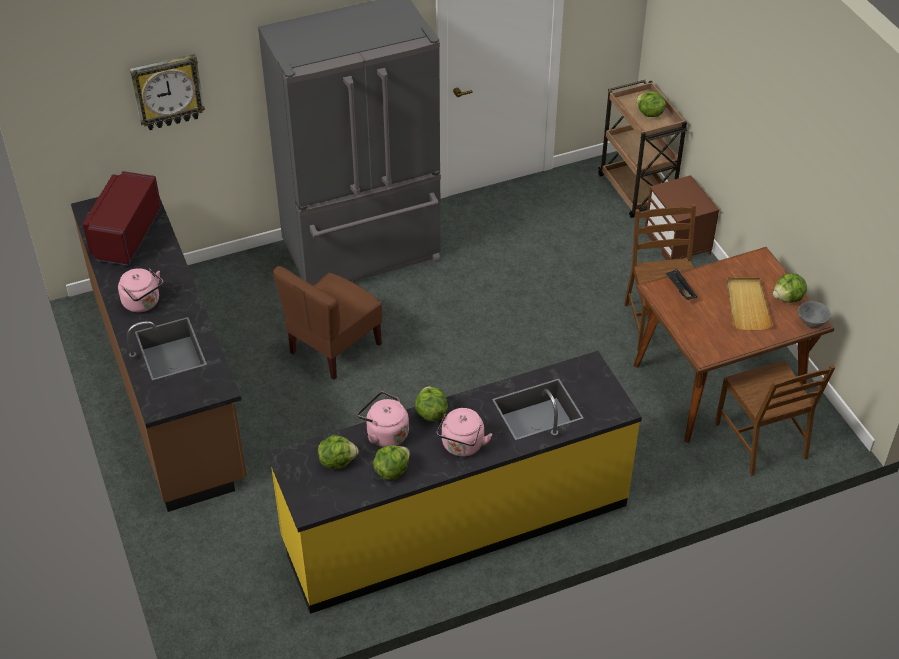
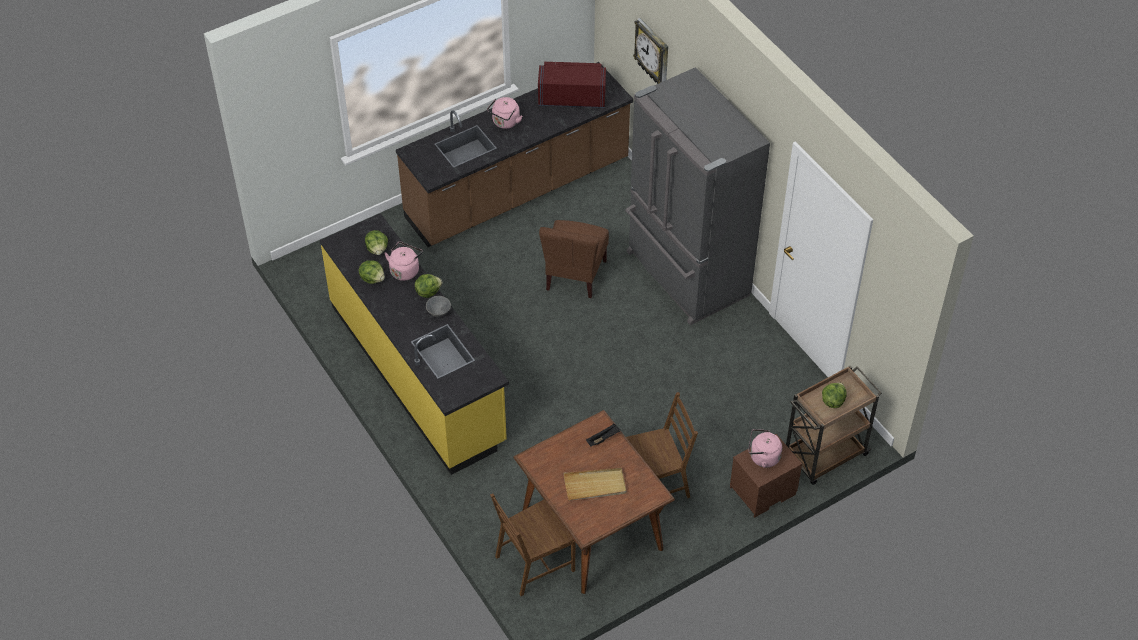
camera: 80 degrees right, 5 degrees up
(334, 348) = (575, 275): brown chair -> brown chair turned 105 degrees counterclockwise
(462, 446) = (400, 313): pink kettle -> pink kettle (762, 457)
(788, 298) = (610, 514): lettuce -> none
(812, 322) = (584, 532): grey bowl -> grey bowl (439, 313)

